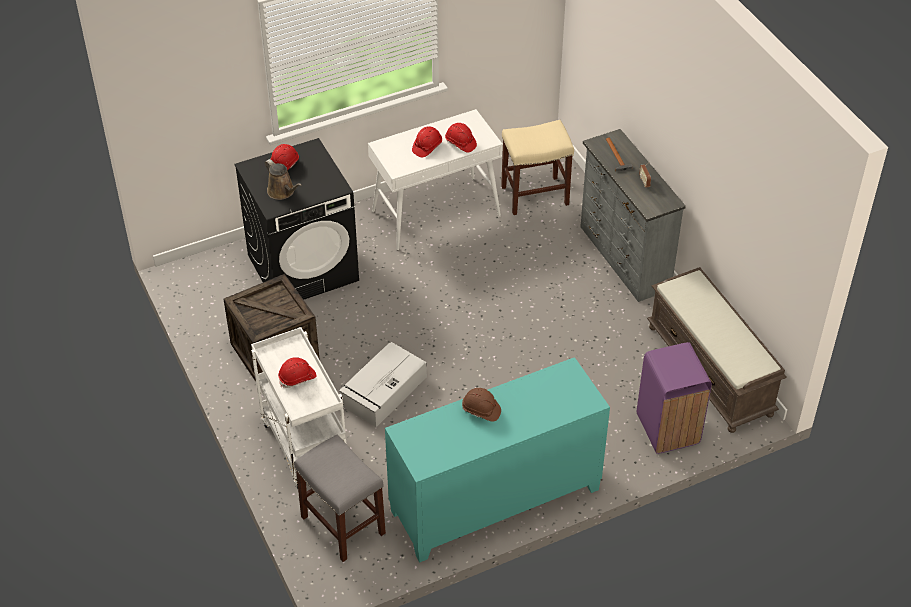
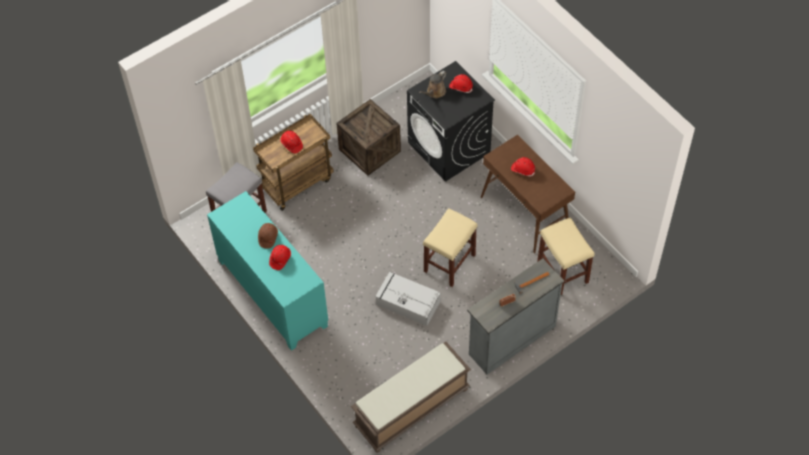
camera: 80 degrees right, 10 degrees up
(303, 445) = (297, 183): white cart -> brown cart
(383, 392) = (349, 215): grey storage box -> grey storage box (407, 302)
(436, 213) = (525, 213): white console table -> brown console table
(460, 143) = (533, 189): red hard hat -> red hard hat (280, 259)
(495, 298) = (449, 264): none -> beige stool
(667, 429) = (350, 386): purple trash can -> none

